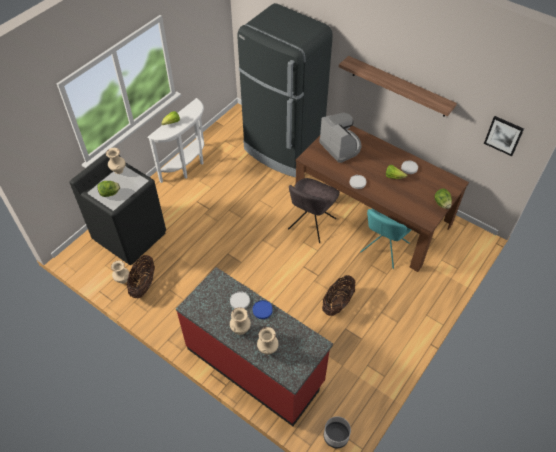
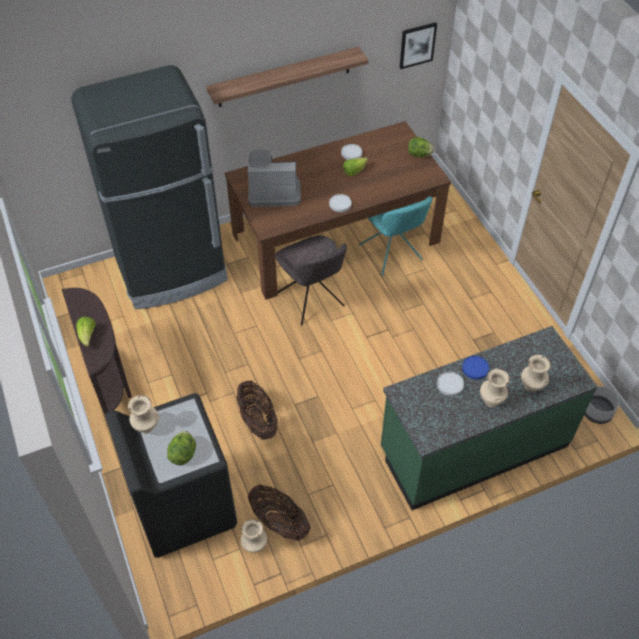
camera: 60 degrees left, 0 degrees up
(188, 166) = (111, 385): white console table -> brown console table
(255, 365) = (473, 447): red counter -> green counter
(337, 303) = (436, 330): basket -> basket (258, 421)

